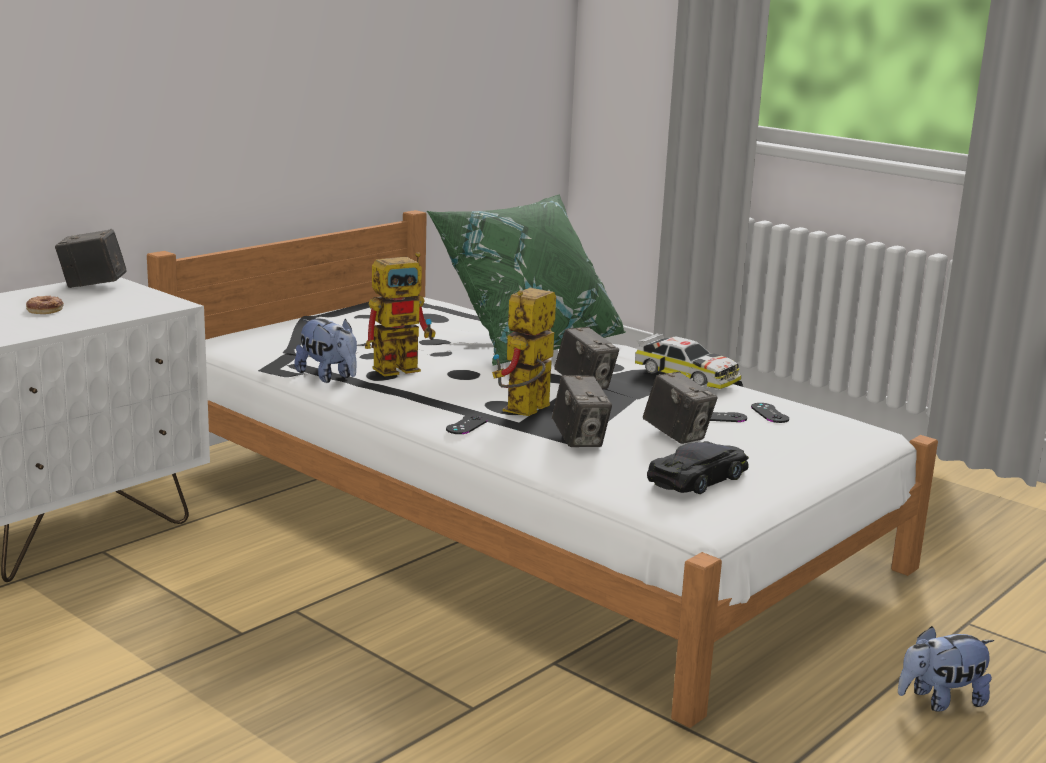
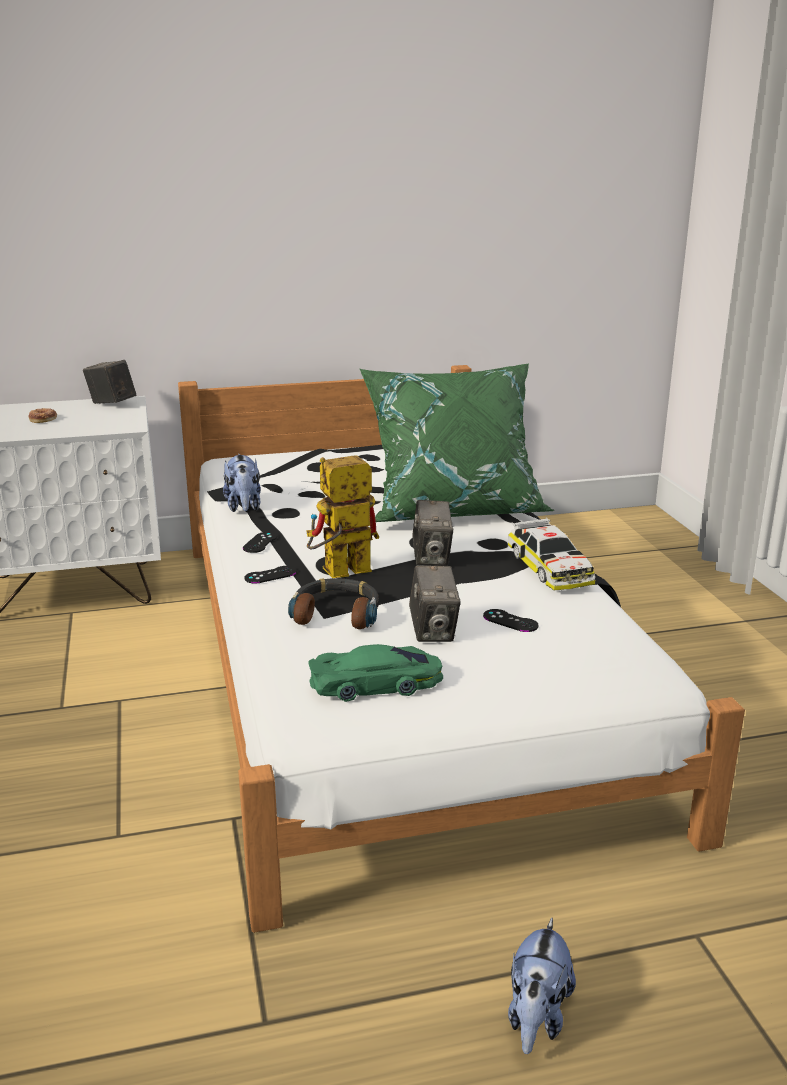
camera: 35 degrees right, 5 degrees up
(403, 367) = (313, 509): toy robot -> none
(579, 440) = (337, 613): camera -> headphones
(699, 478) = (376, 683): black toy car -> green toy car
(769, 413) = (571, 629): black game controller -> black game controller (260, 542)
(940, 701) = (537, 1017): plush toy -> plush toy turned 90 degrees counterclockwise

